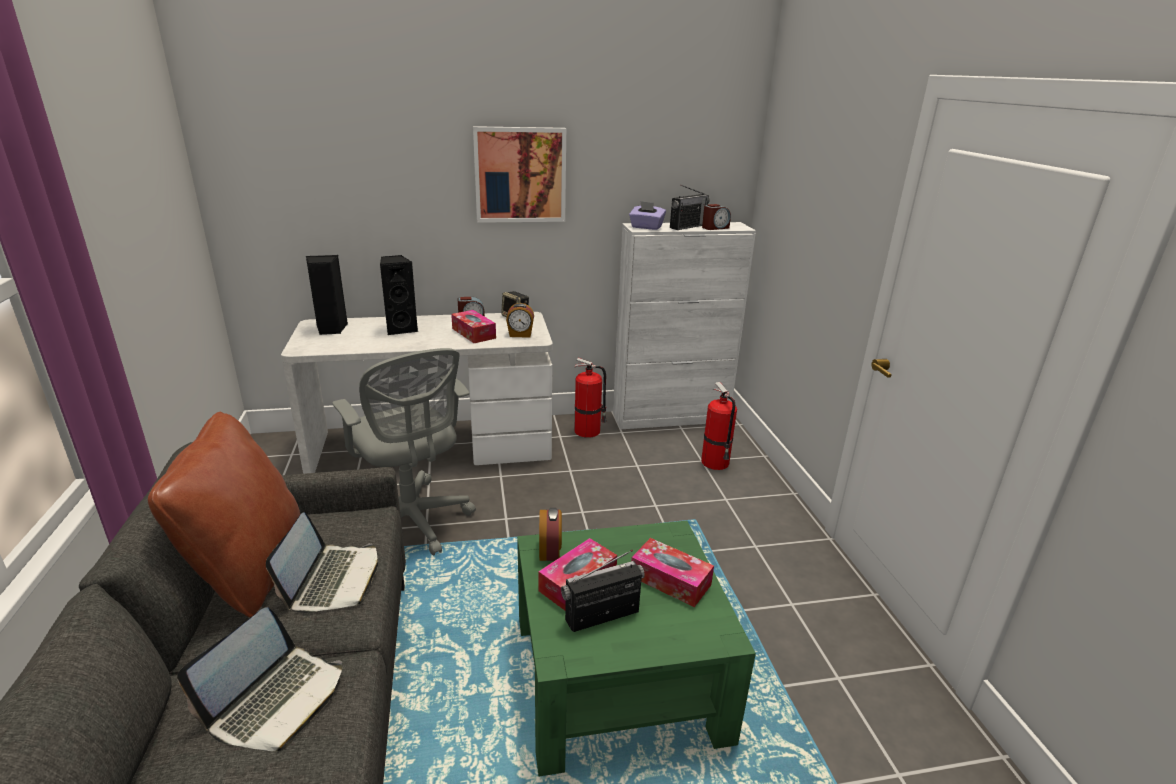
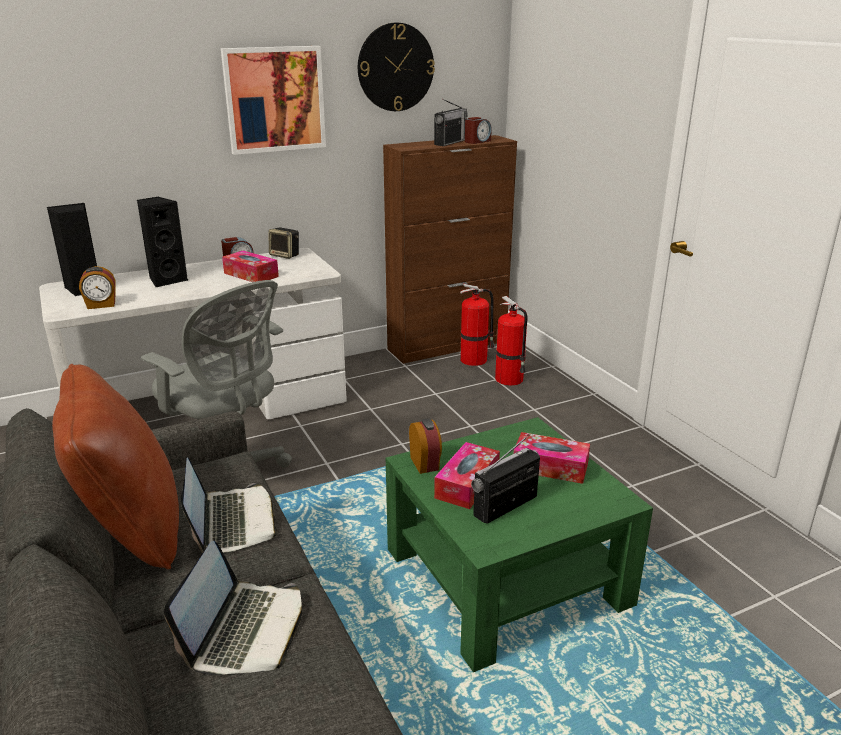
camera: 15 degrees left, 0 degrees up
(520, 335) = (302, 270): alarm clock -> alarm clock (101, 305)
(588, 431) = (371, 370): fire extinguisher -> fire extinguisher (475, 359)
(641, 151) = (395, 67): none -> wall clock
(646, 227) = (411, 146): purple tissue box -> none
(671, 417) = (448, 345): white cabinet -> brown cabinet

